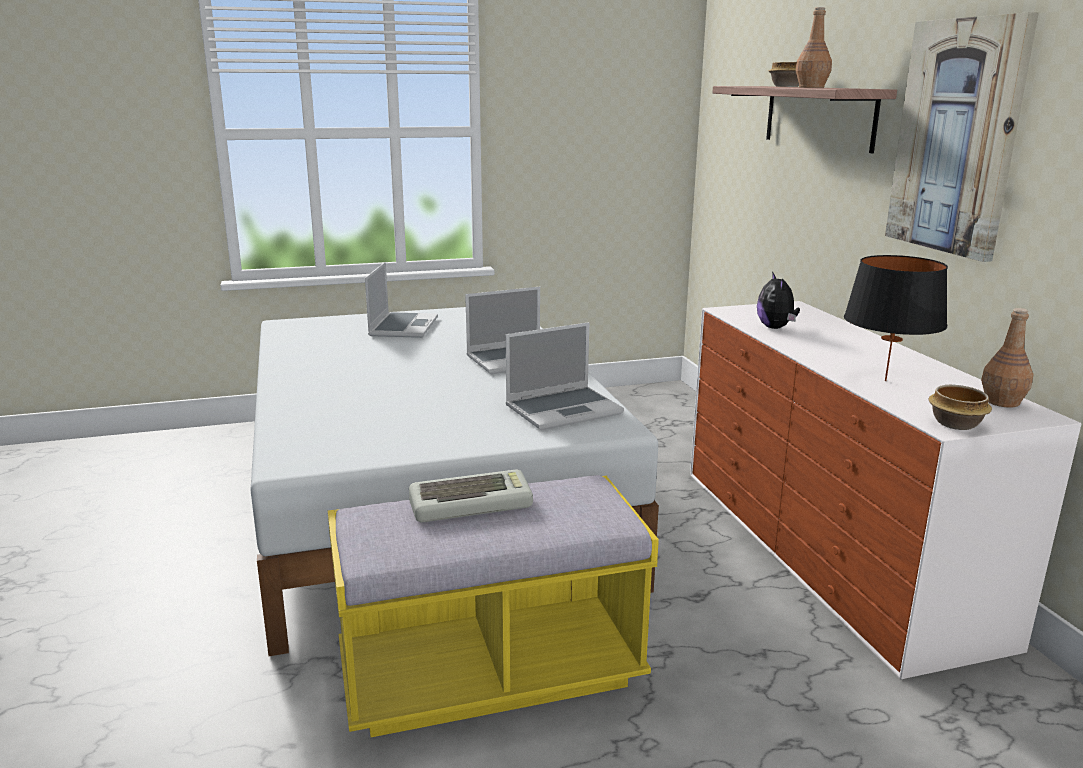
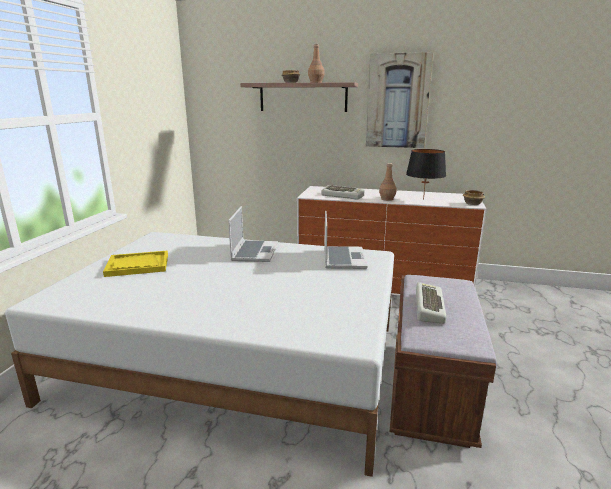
camera: 60 degrees left, 0 degrees up
(403, 327) = (137, 265): laptop -> yellow tray
(490, 672) = (429, 391): yellow bench -> brown bench
(776, 328) = (343, 196): plush toy -> keyboard
(1001, 401) = (454, 195): brown bottle -> brown bottle (386, 199)

